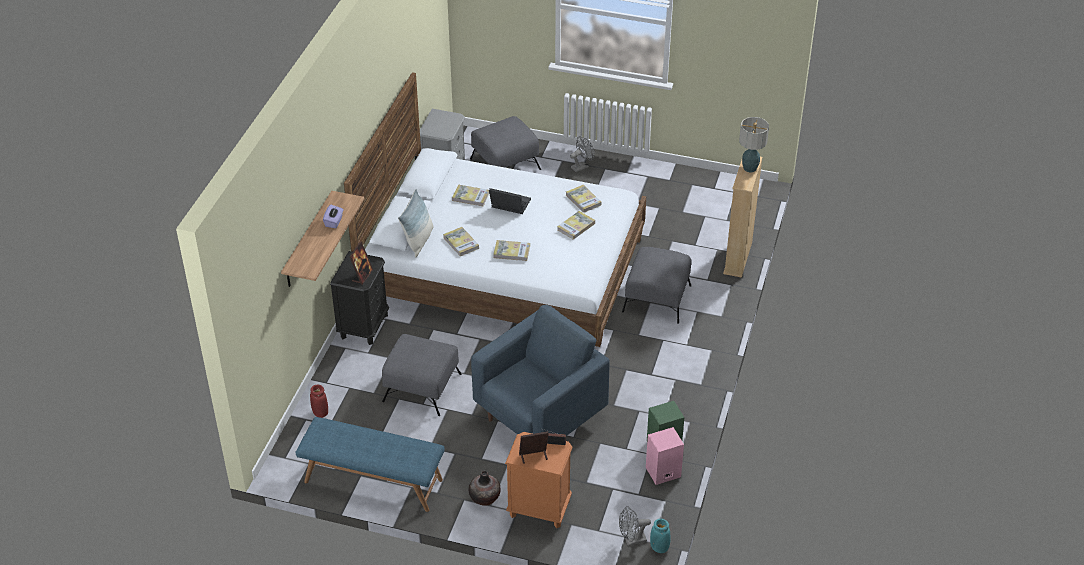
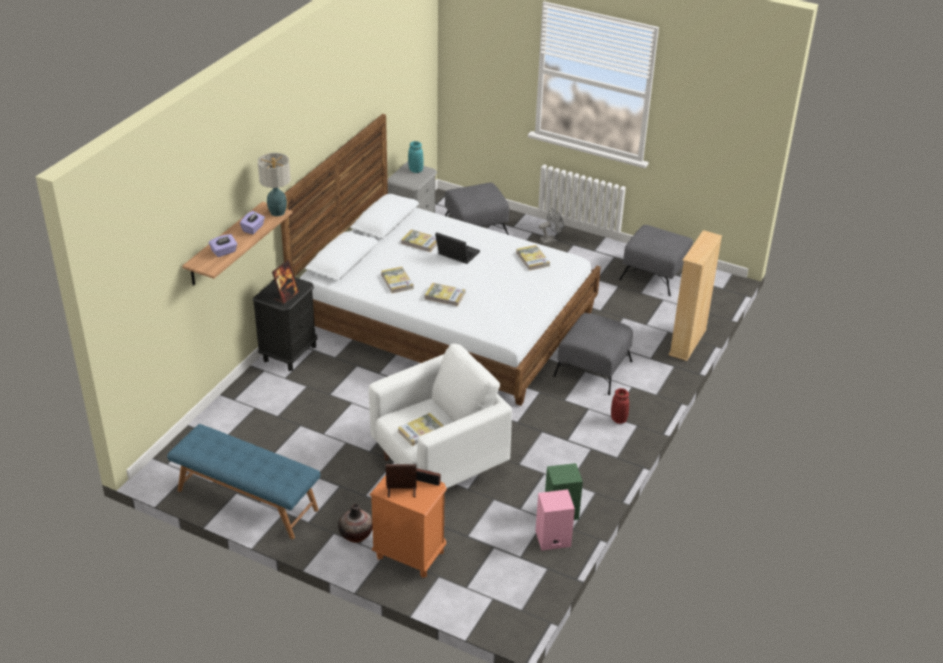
camera: 10 degrees right, 5 degrees down
(315, 251) = (224, 252): none -> purple tissue box
(320, 413) = (218, 427): red vase -> red vase (618, 419)
(418, 241) = (355, 274): pillow -> none
(422, 388) = (327, 418): grey ottoman -> grey ottoman (655, 274)
(539, 417) = (438, 464): blue armchair -> white armchair
(576, 226) = (518, 282): book -> book (421, 431)
(632, 540) = (499, 604): grey fan -> none
(659, 548) = (527, 616): turquoise vase -> turquoise vase (415, 170)
(750, 168) = (706, 244): table lamp -> table lamp (277, 212)

